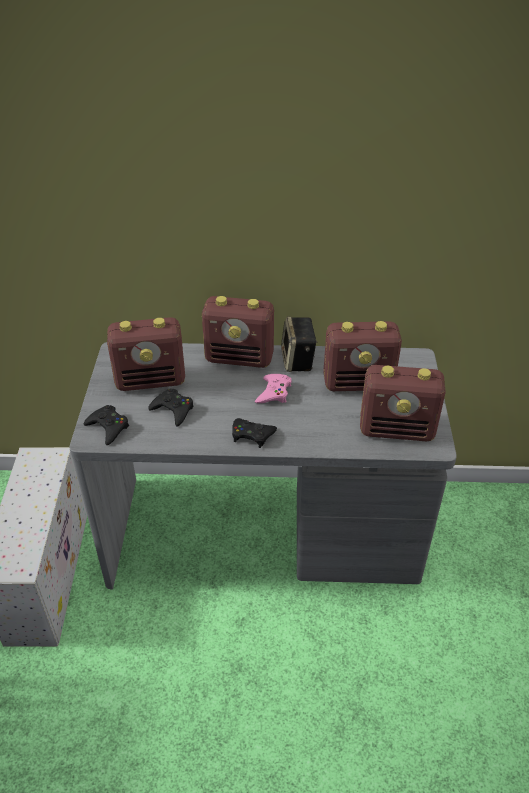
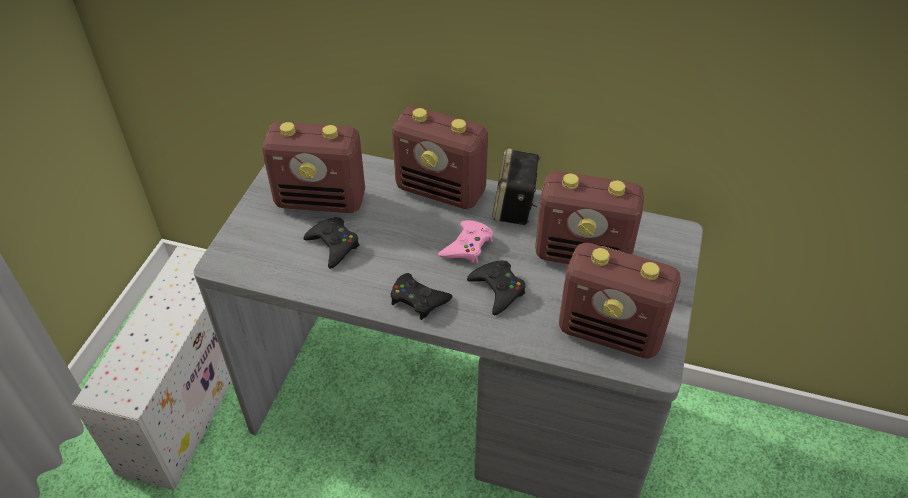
camera: 15 degrees right, 5 degrees up
(108, 427) = (248, 253): black game controller -> black game controller (498, 290)

